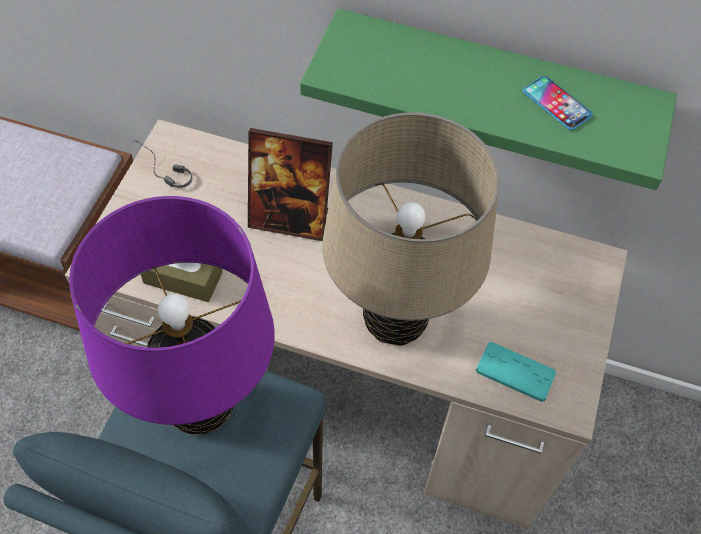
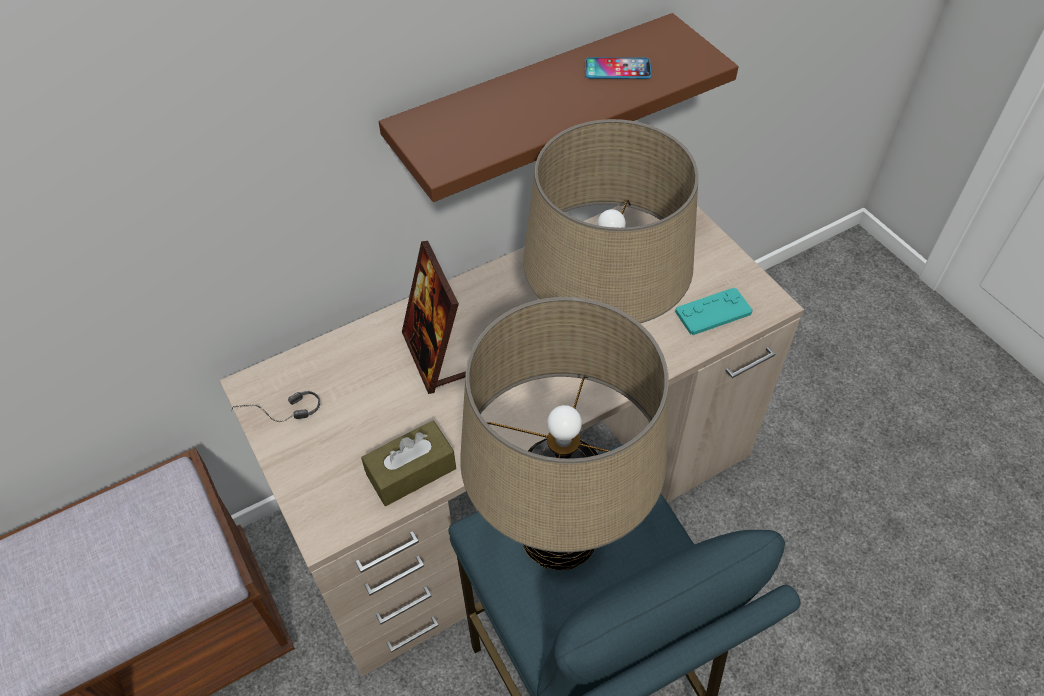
camera: 45 degrees left, 5 degrees down
(200, 404) = (559, 537): purple table lamp -> beige table lamp
(290, 219) = (434, 356): picture frame -> picture frame turned 105 degrees clockwise
(493, 86) = (533, 105): green shelf -> brown shelf

